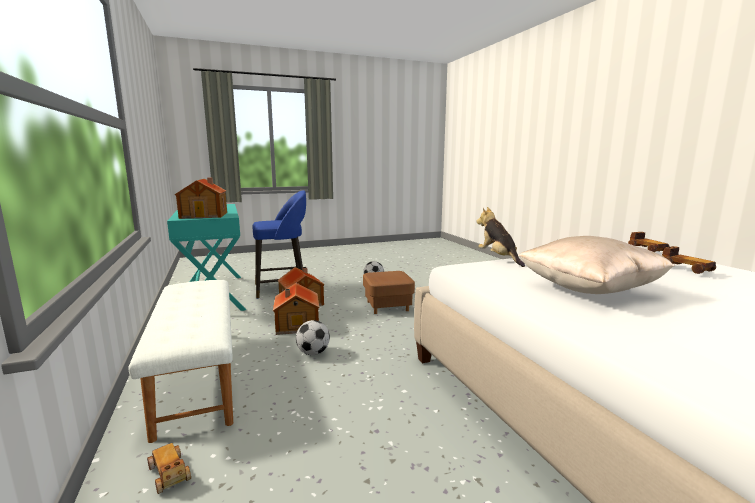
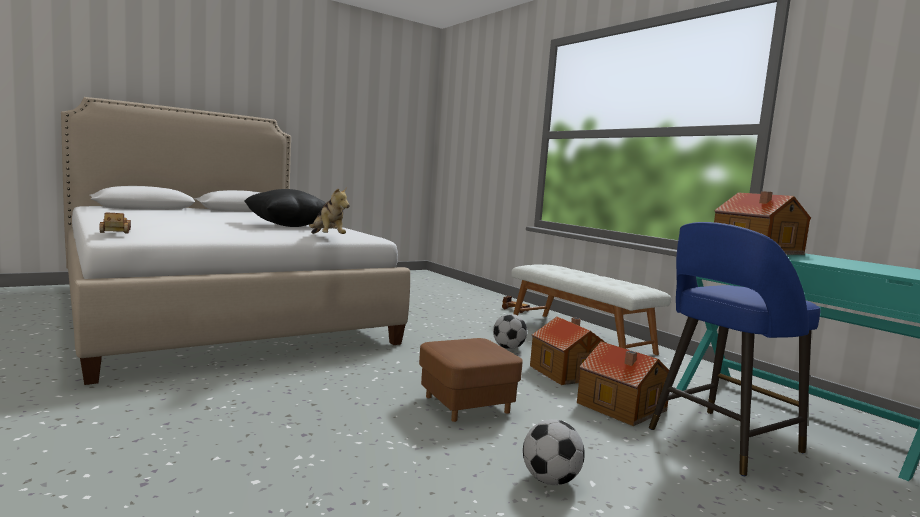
camera: 165 degrees right, 5 degrees down
(588, 289) = (288, 226): beige pillow -> black pillow
(685, 268) = (165, 222): toy car -> none

